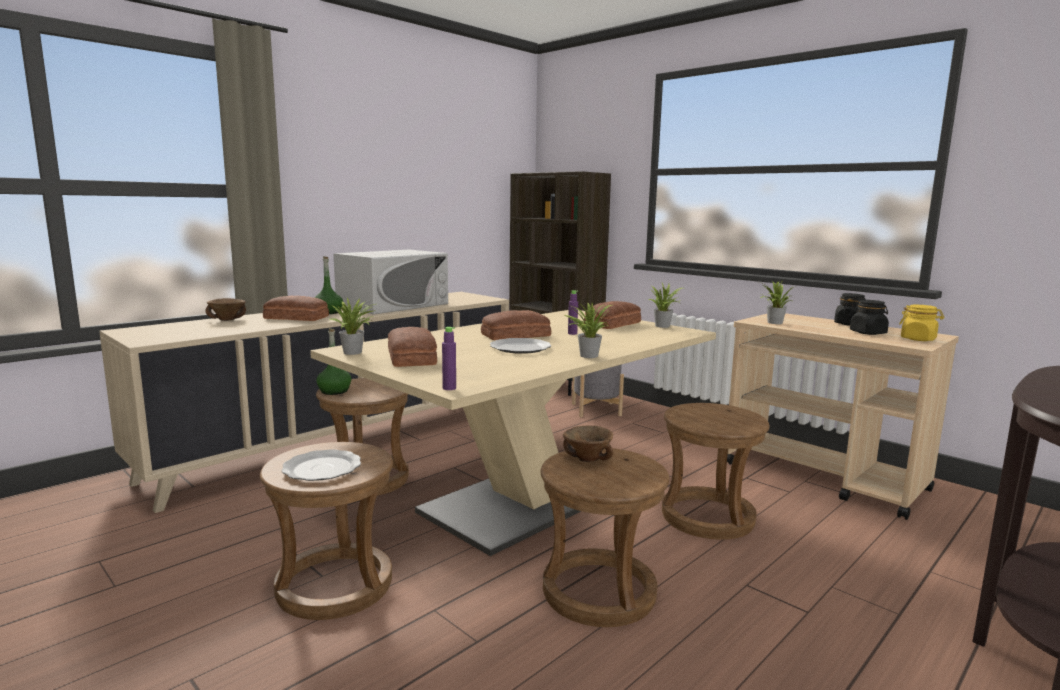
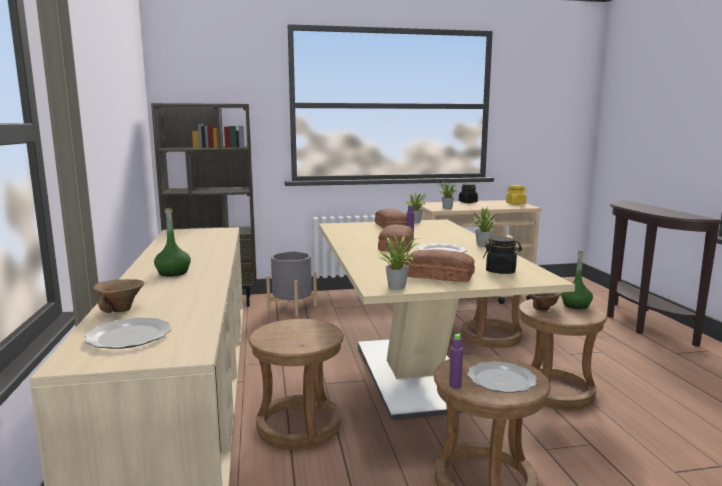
camera: 55 degrees left, 0 degrees up
(173, 329) = (129, 337): none -> plate
(296, 318) = (178, 285): bread -> none
(334, 391) = (286, 345): green bottle -> green bottle (575, 305)
(393, 305) = (187, 252): white microwave -> none
(449, 388) = (545, 280): purple bottle -> purple bottle (455, 386)
(868, 333) = (493, 205): black jar -> black jar (501, 271)

